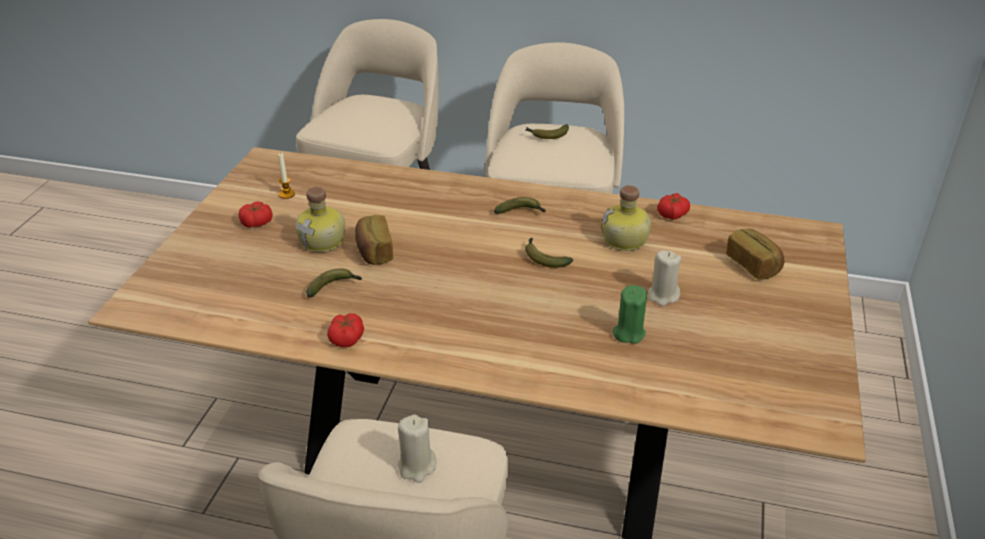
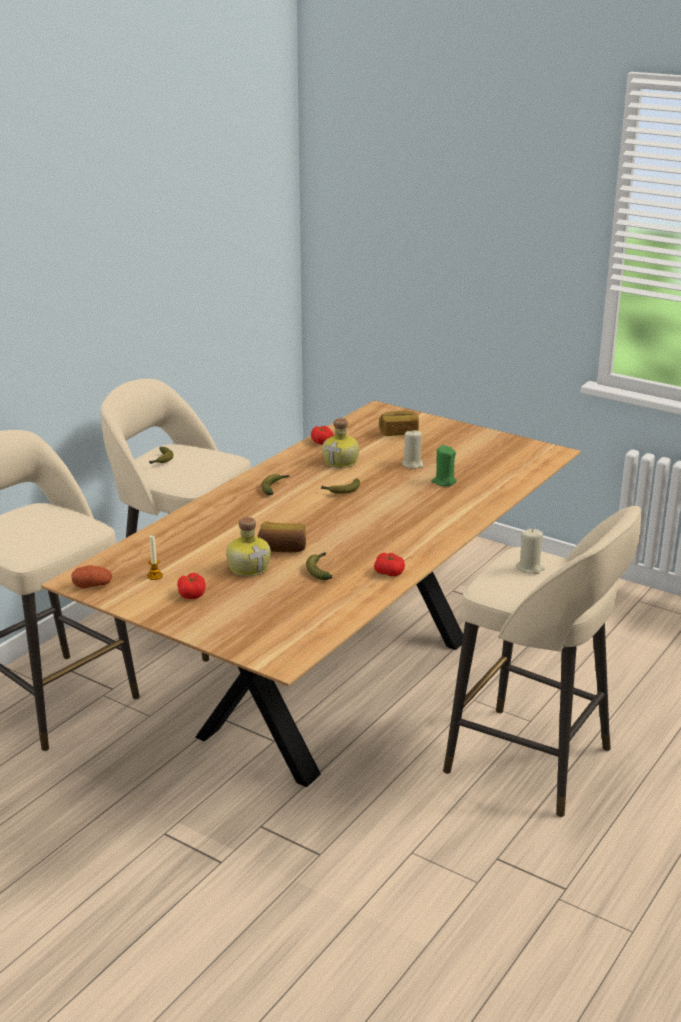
camera: 70 degrees left, 10 degrees down
(258, 169) = (92, 585): none -> potato

